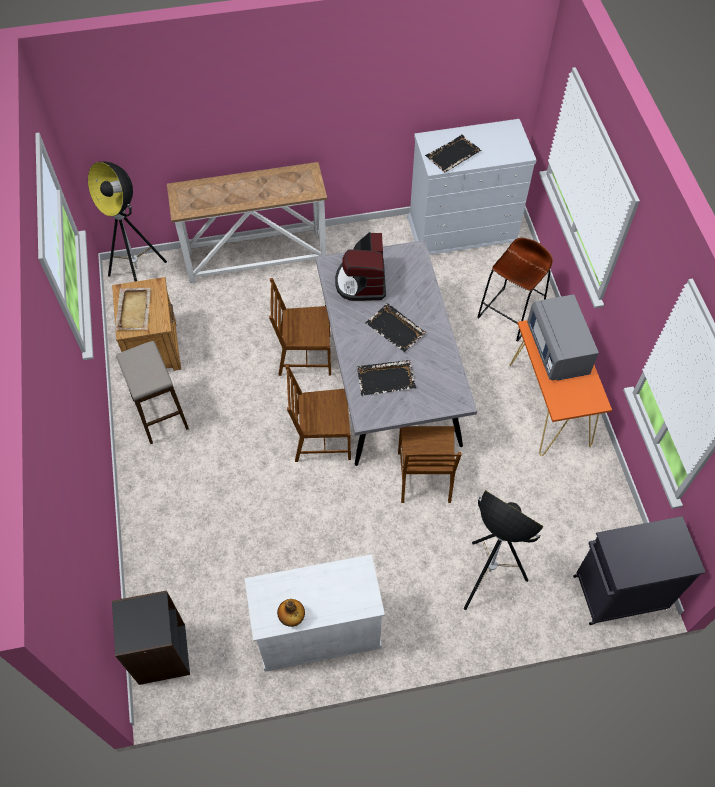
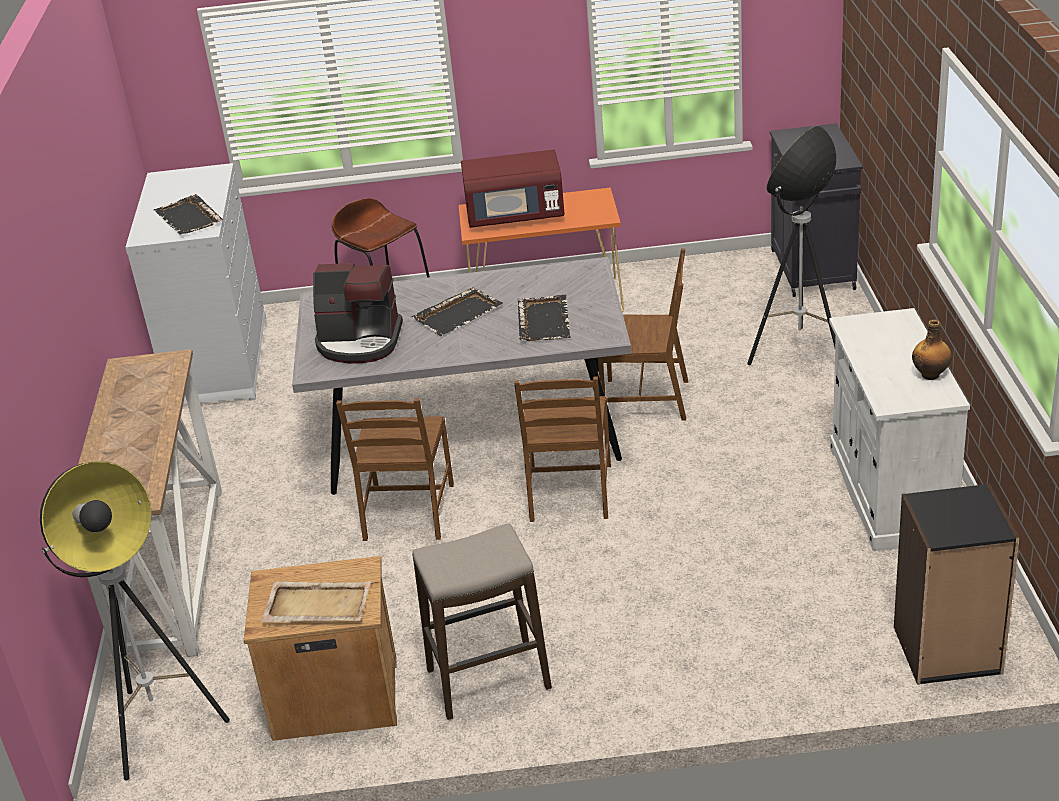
camera: 80 degrees left, 25 degrees down
(558, 350) = (515, 215): grey microwave -> red microwave

